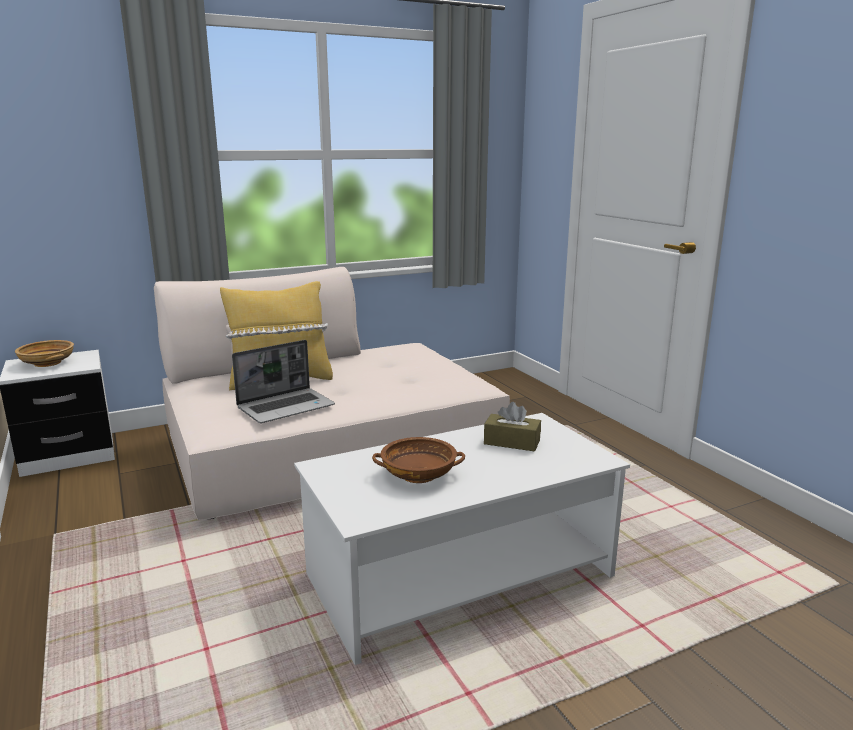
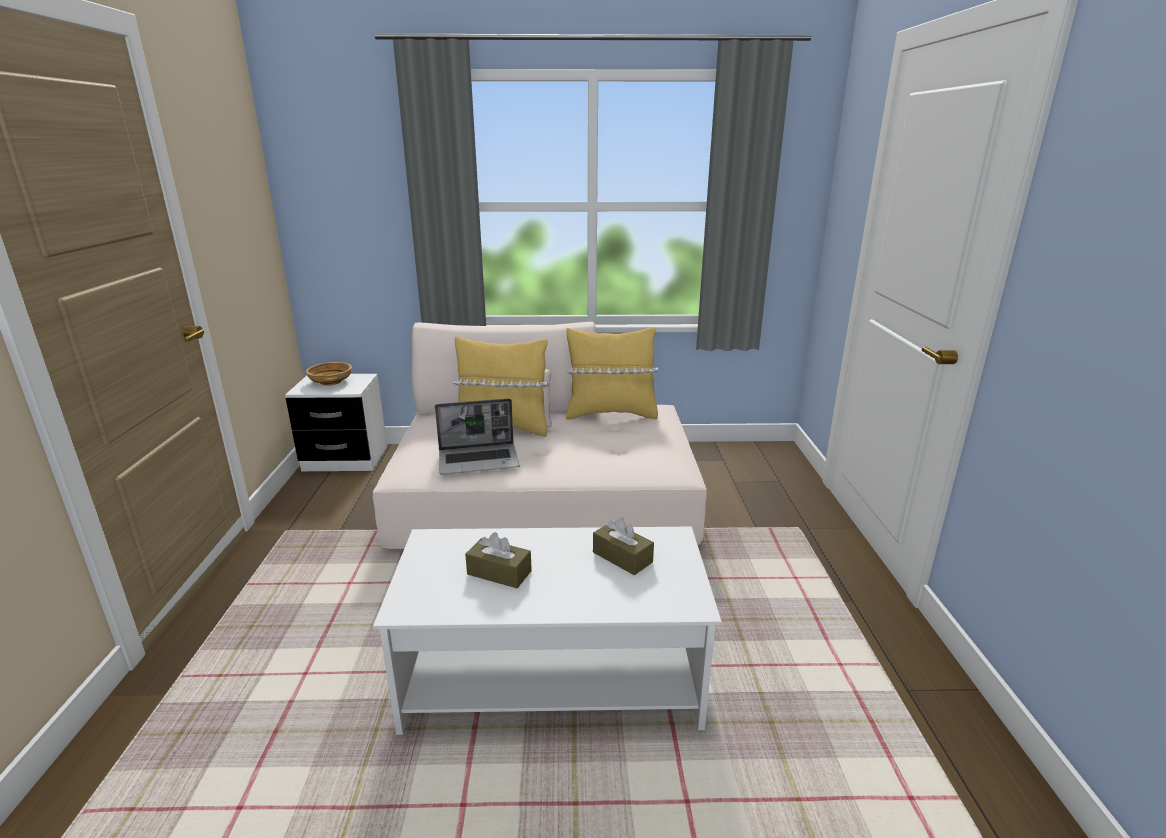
camera: 25 degrees right, 5 degrees up
(375, 354) = (611, 414): none -> yellow pillow
(419, 474) = (499, 573): brown bowl -> brown tissue box

